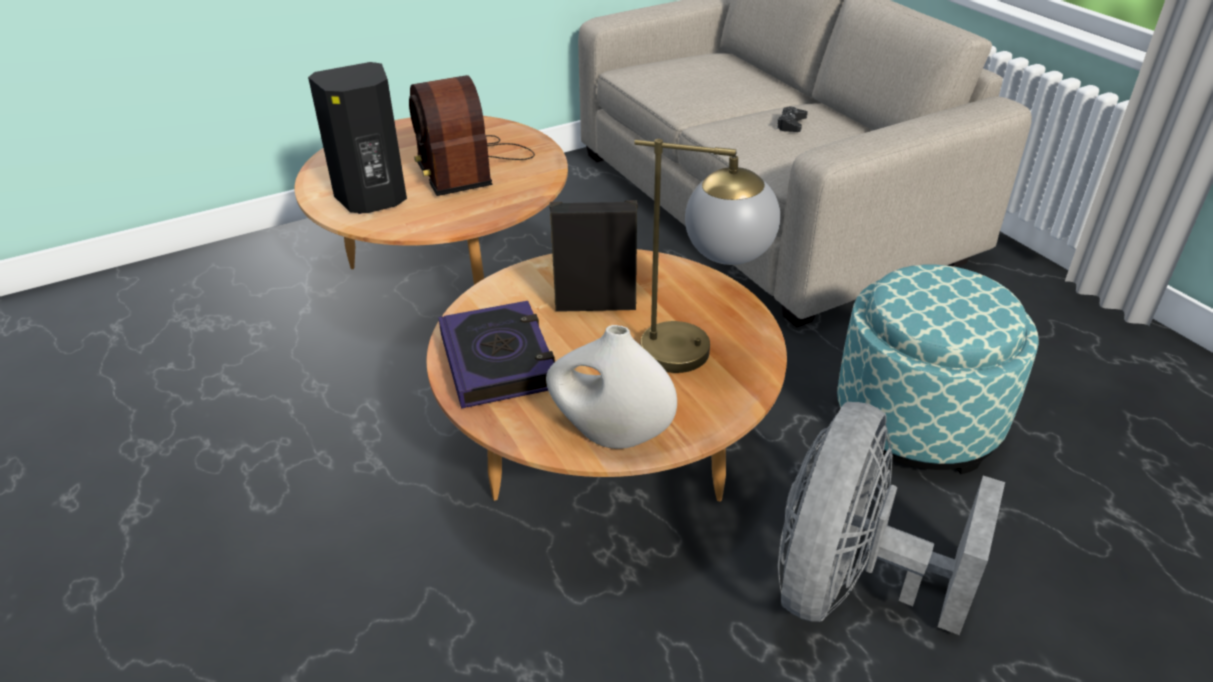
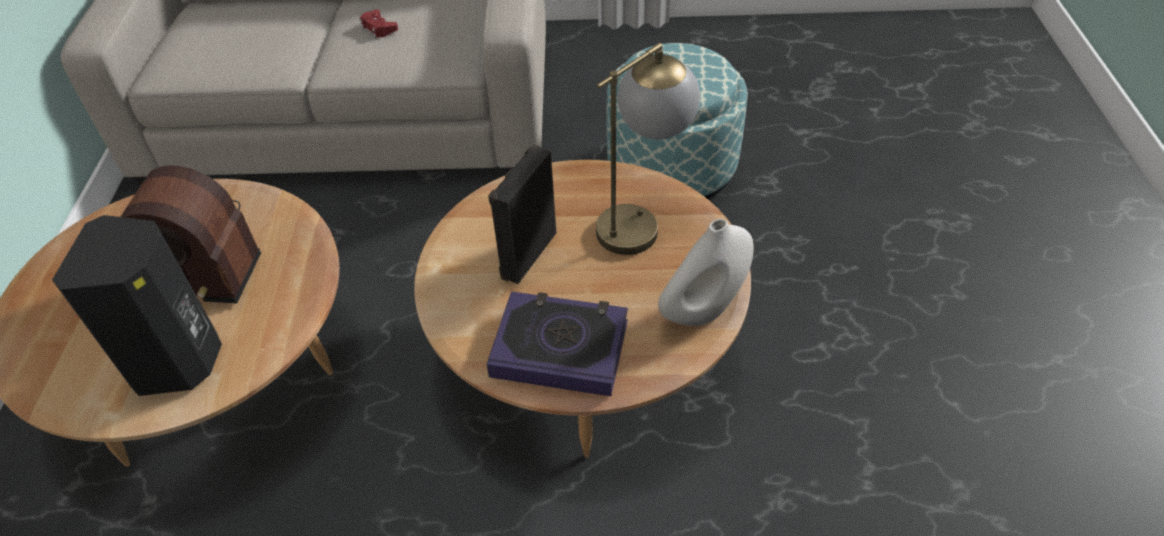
camera: 60 degrees left, 10 degrees up
(791, 125) = (378, 28): black game controller -> red game controller
(849, 584) = (792, 279): grey fan -> none

